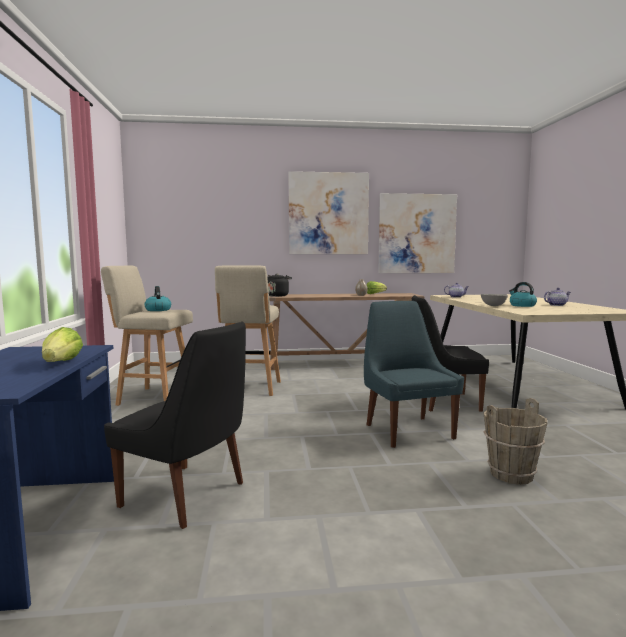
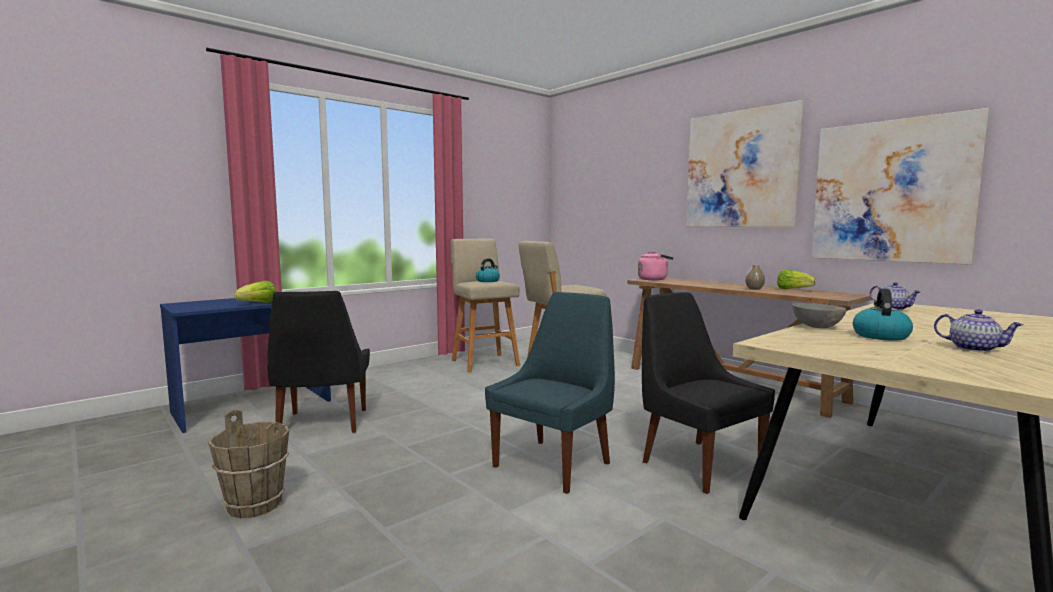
camera: 55 degrees right, 0 degrees up
(277, 296) = (654, 279): black kettle -> pink kettle
(512, 475) = (494, 546): brown bucket -> brown bucket (254, 505)

